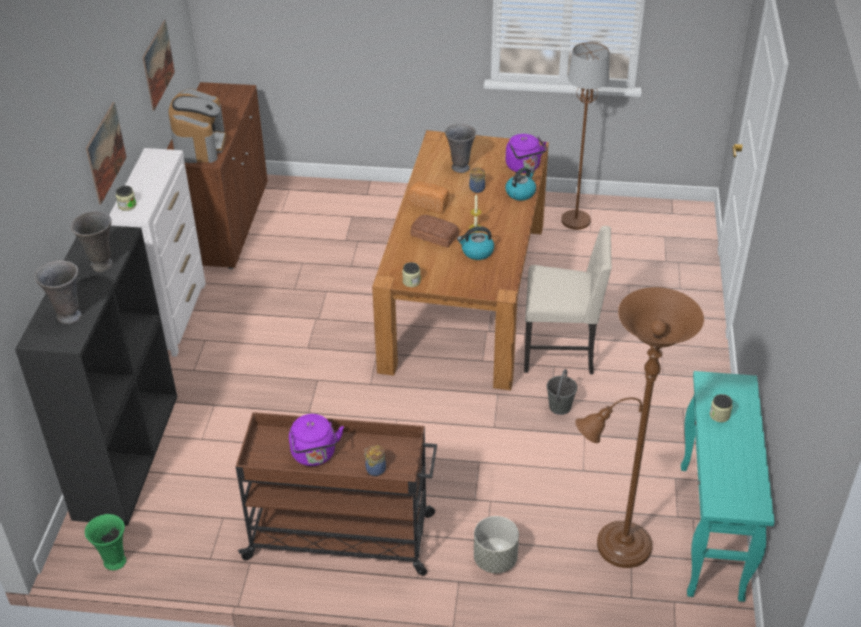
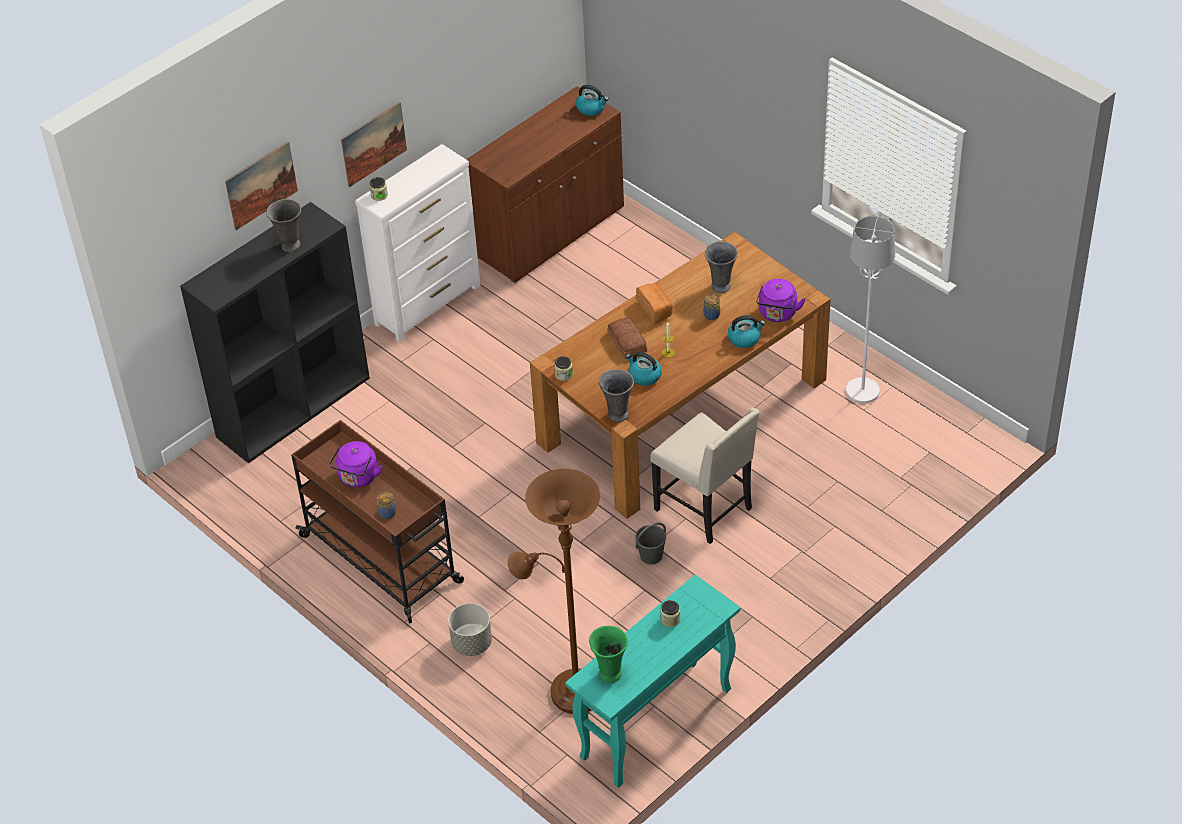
camera: 40 degrees right, 5 degrees up
(68, 316) = (233, 277): grey vase -> grey vase (617, 414)
(114, 561) = (217, 485): green vase -> green vase (609, 673)
(158, 65) = (496, 69): picture -> picture (261, 185)
(200, 144) = (514, 155): coffee machine -> none
(229, 91) = (591, 108): none -> kettle
(575, 220) = (862, 391): brown floor lamp -> white floor lamp

